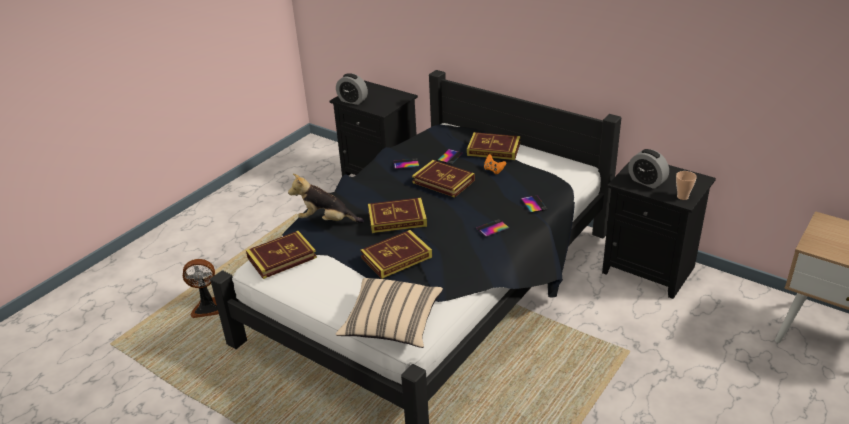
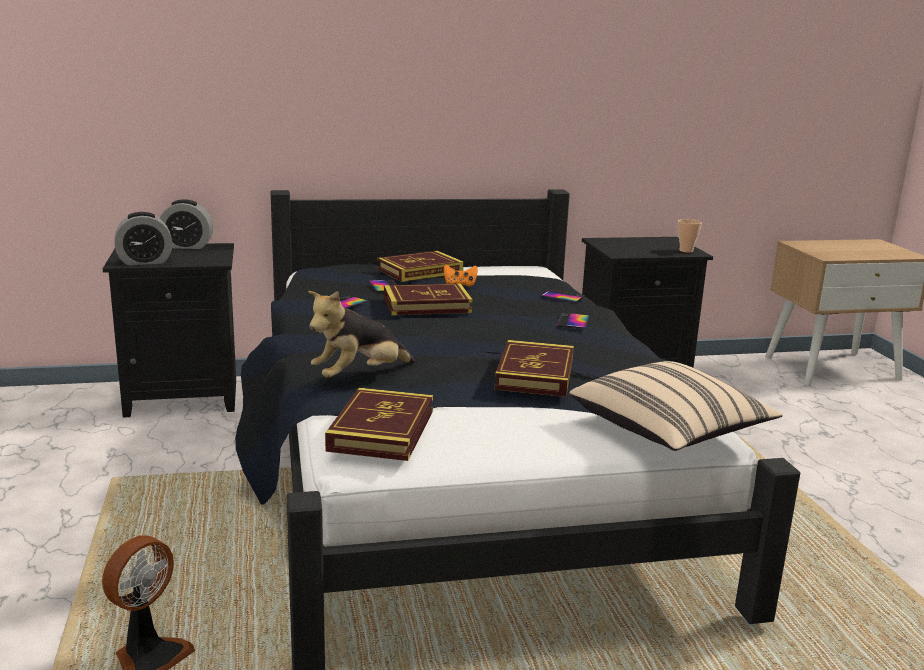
camera: 50 degrees left, 15 degrees down
(397, 218) = (453, 344): book -> none
(646, 181) = (636, 249): alarm clock -> alarm clock (187, 246)

